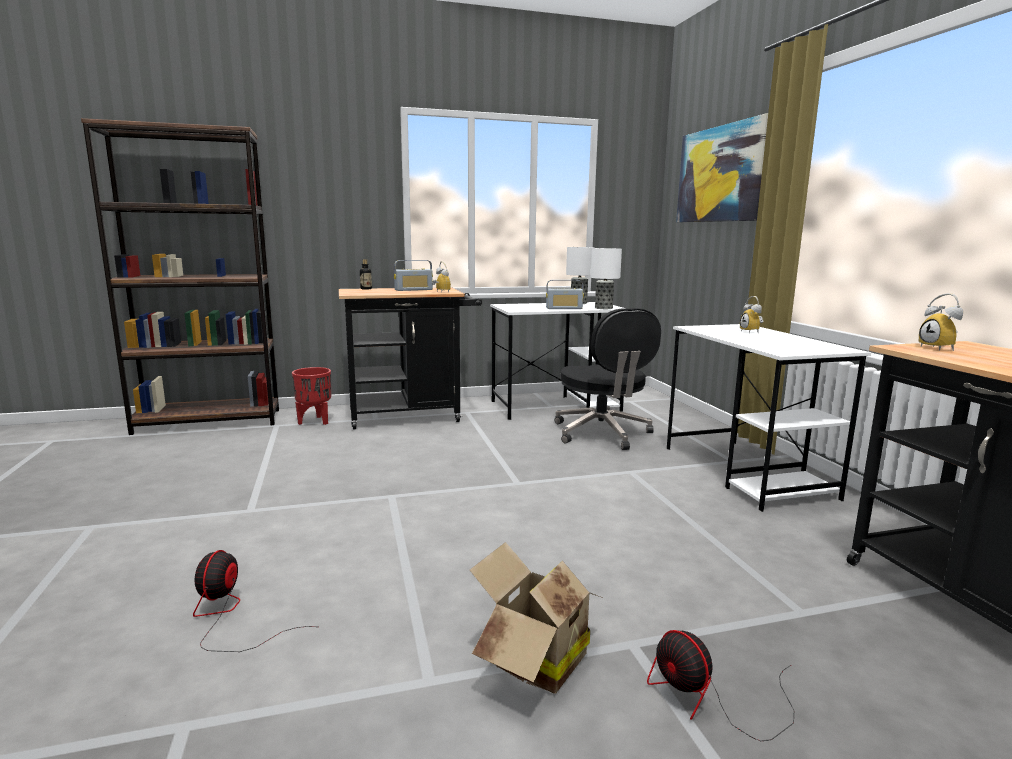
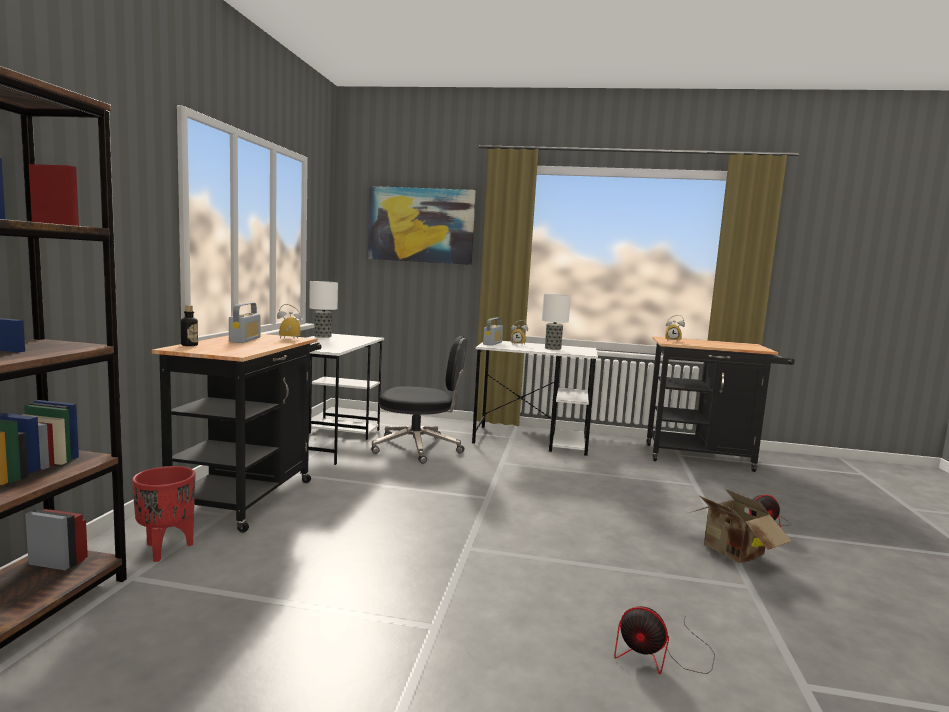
camera: 65 degrees left, 5 degrees down
(564, 308) = (346, 343): radio -> radio (492, 343)
(603, 308) = (365, 338): table lamp -> table lamp (552, 348)

